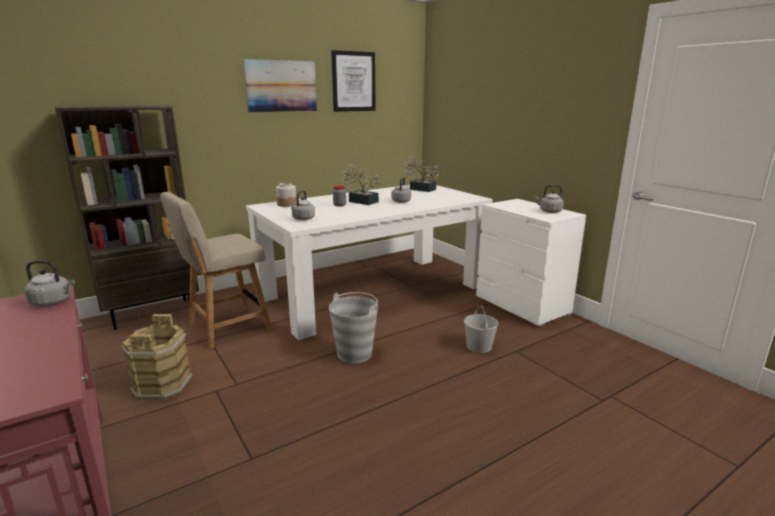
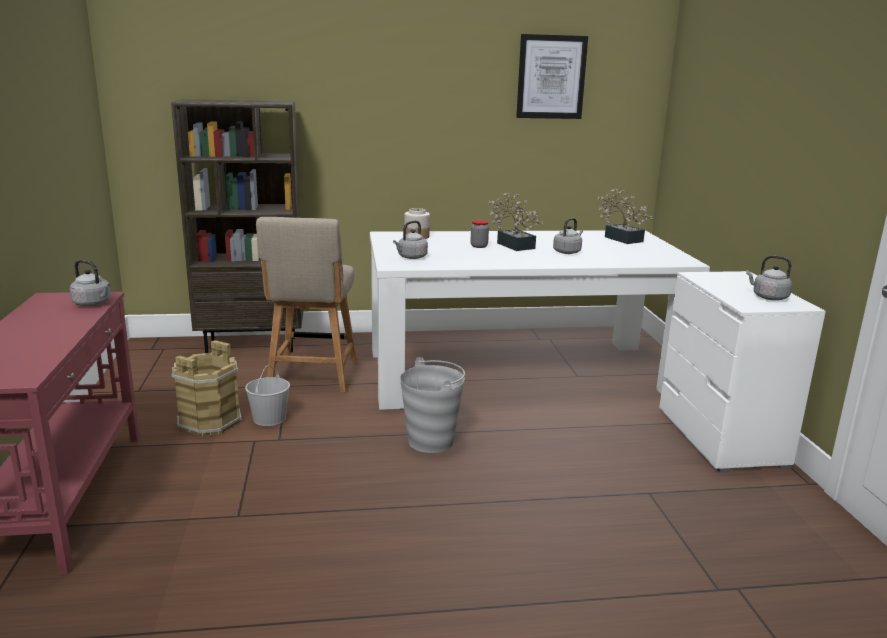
camera: 25 degrees right, 0 degrees up
(225, 328) = (312, 377): beige chair -> beige chair turned 75 degrees counterclockwise
(281, 86) = (444, 81): picture -> none
(478, 346) = (601, 473): white bucket -> white bucket (269, 418)

